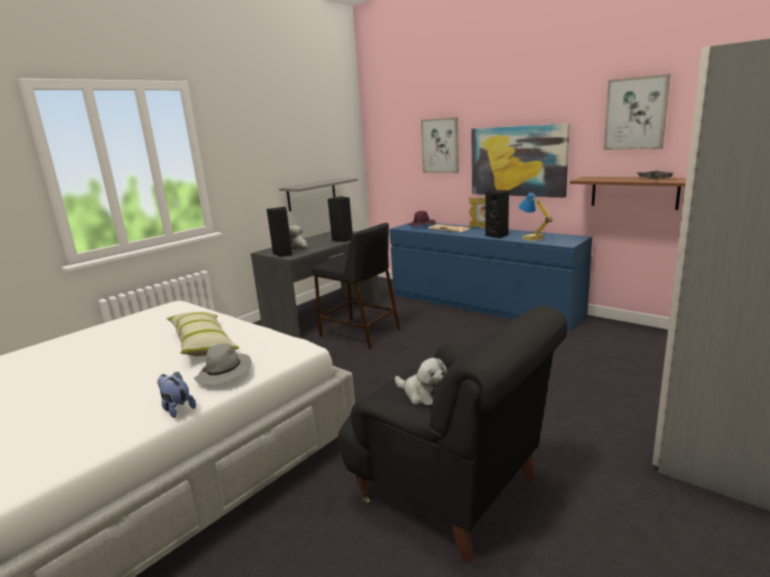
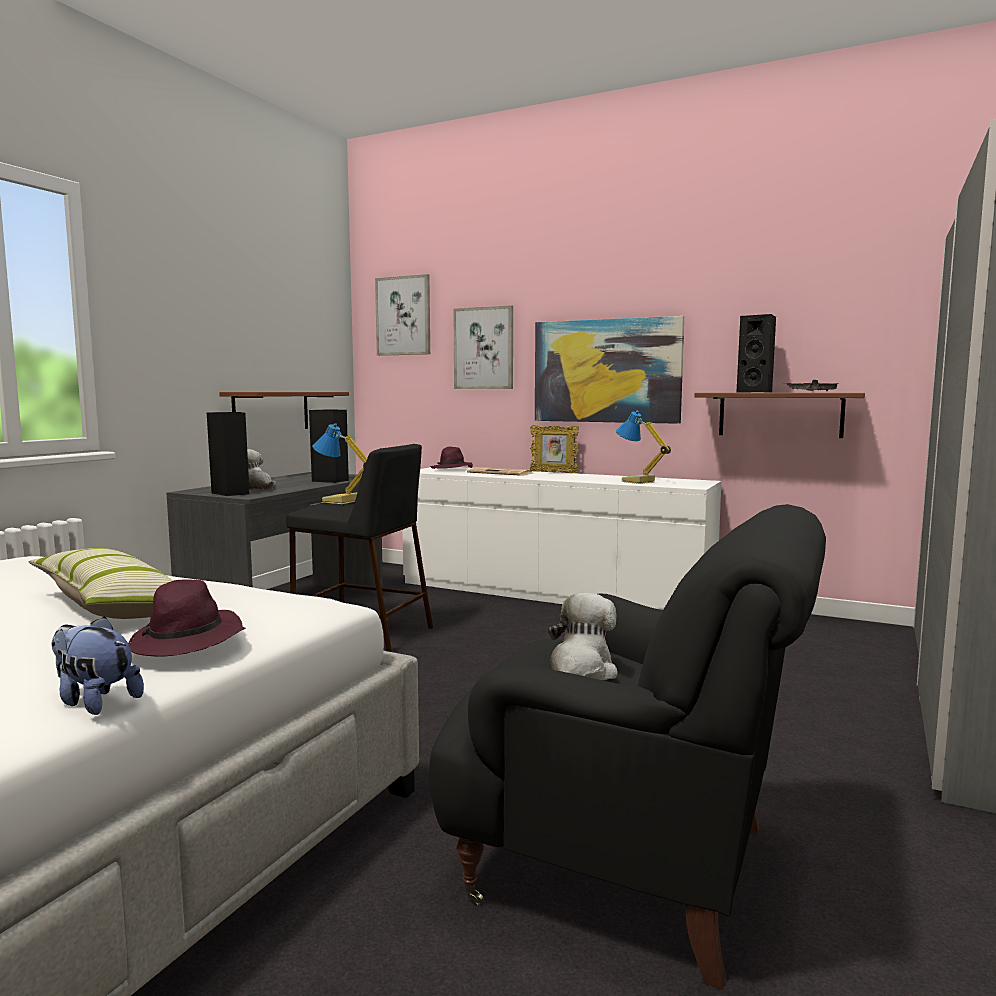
camera: 15 degrees left, 10 degrees down
(224, 373) = (187, 642): grey hat -> purple hat
(311, 194) = (271, 411): grey shelf -> brown shelf
(343, 257) = (339, 501): none -> table lamp
(422, 394) = (579, 673): plush toy -> plush toy turned 90 degrees counterclockwise
(482, 304) = (552, 593): blue dresser -> white dresser
(498, 235) = (583, 479): black speaker -> black speaker (757, 392)
(635, 113) = (778, 304): picture -> picture (403, 316)

